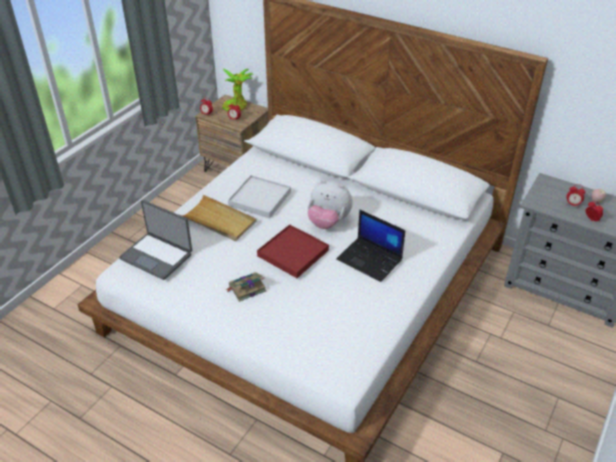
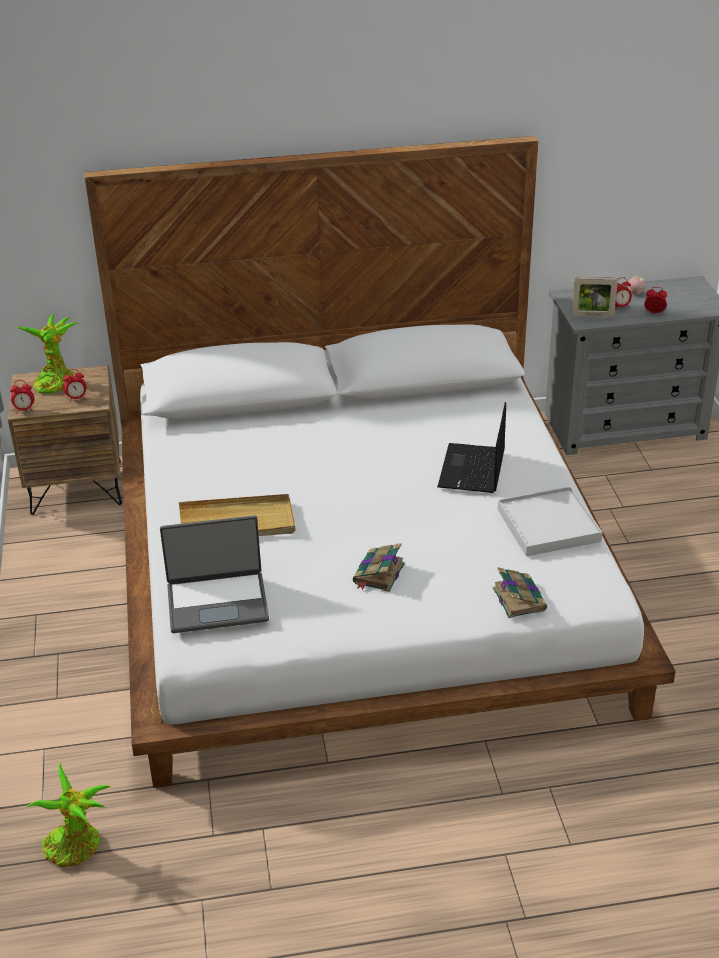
camera: 40 degrees left, 5 degrees down
(40, 339) = (76, 847): none -> potted plant
(260, 198) = (251, 473): white tray -> white tray (548, 525)
(293, 253) = (379, 509): red tray -> none
(295, 349) = (518, 598): none -> book
(328, 222) = (370, 457): plush toy -> none
(370, 259) = (473, 470): laptop -> laptop turned 105 degrees clockwise
(545, 201) = (592, 315): none -> picture frame

